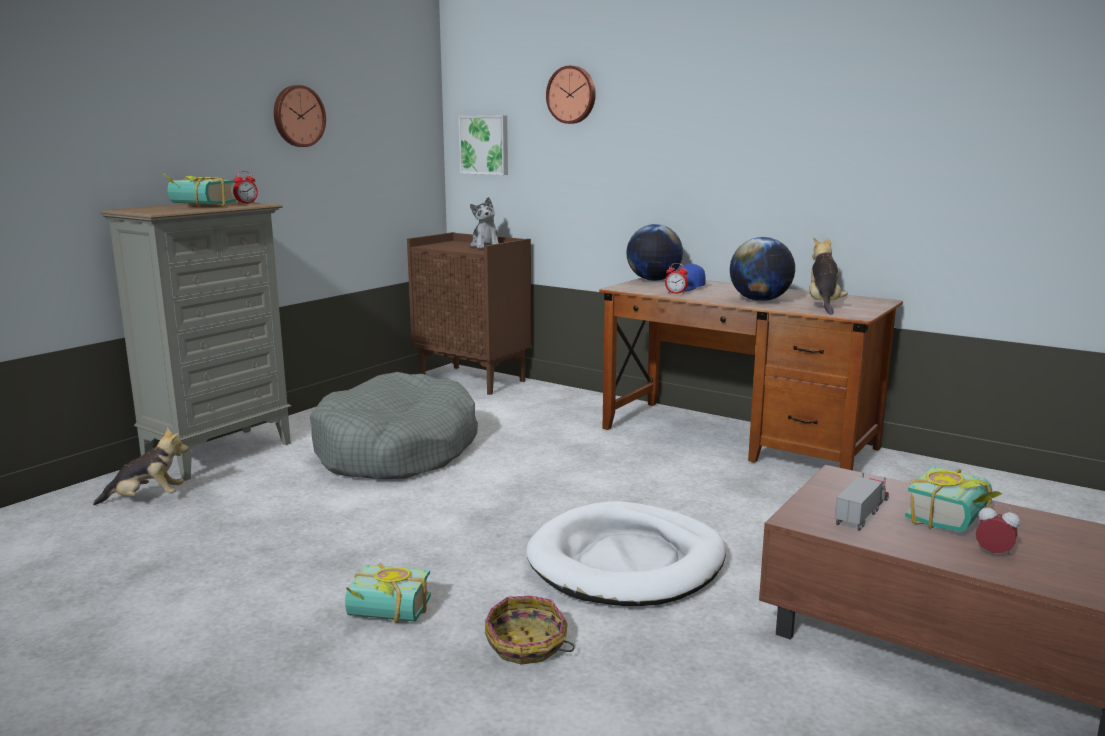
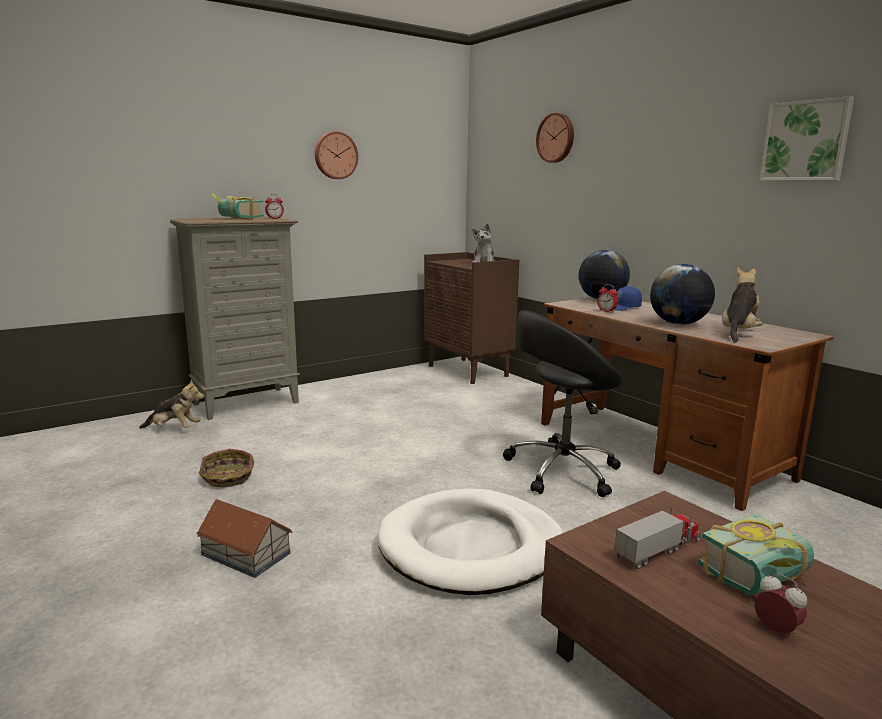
camera: 20 degrees right, 0 degrees up
(386, 616) = (245, 553): book -> toy house
(396, 450) = (366, 418): grey dog bed -> none
(485, 145) = (493, 181): picture -> picture (806, 141)
(527, 645) = (327, 606): basket -> basket (228, 478)
(657, 474) = (559, 471): none -> black office chair

